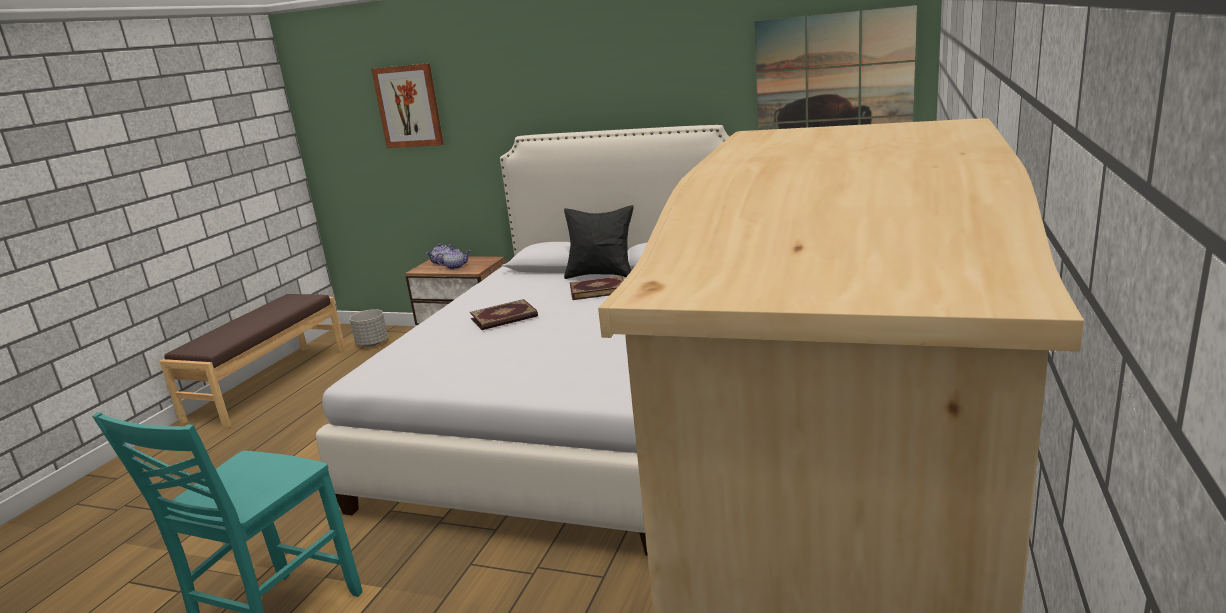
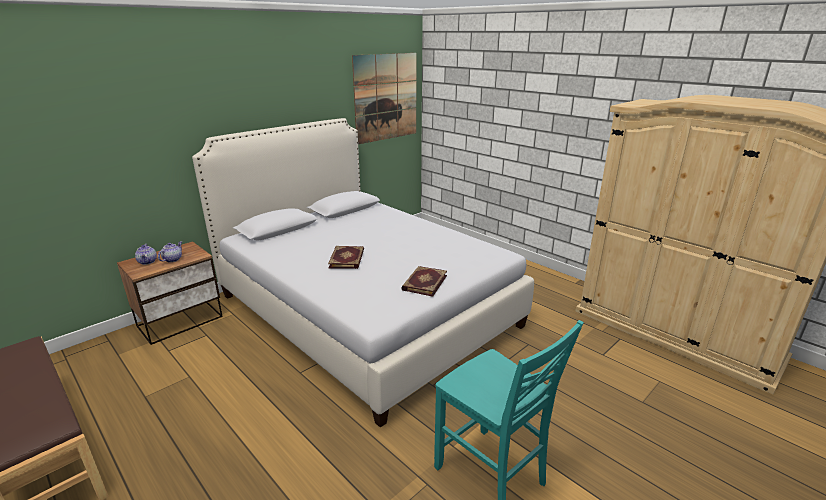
camera: 65 degrees left, 5 degrees up
(372, 343) = (78, 369): grey planter -> none
(409, 106) = (71, 119): picture -> none
(598, 290) = (347, 229): book -> book (424, 282)
(601, 275) = (321, 223): black pillow -> none

